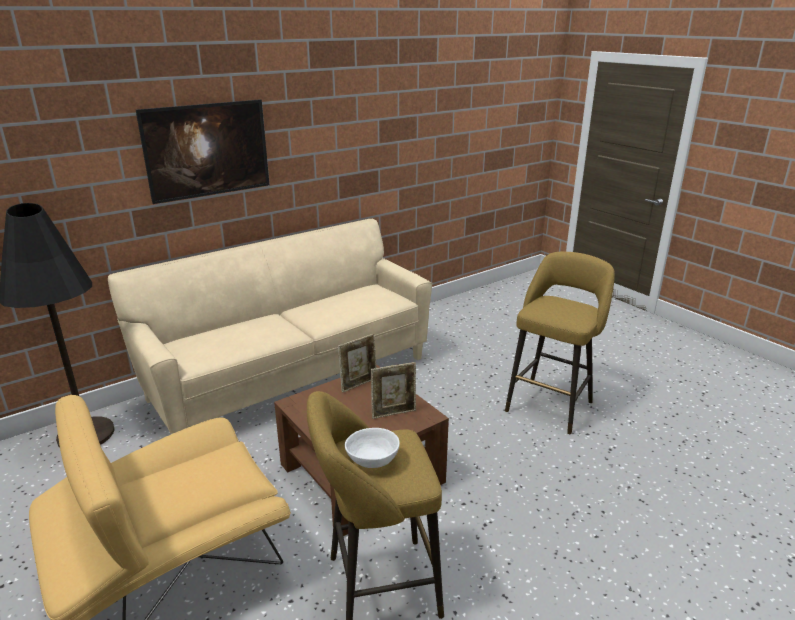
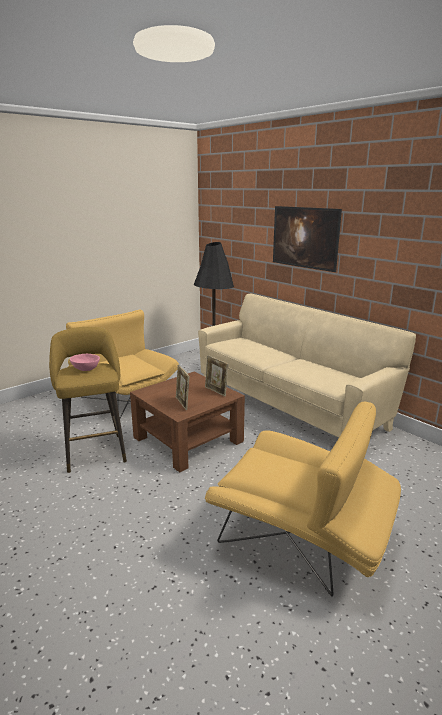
camera: 85 degrees right, 5 degrees down
(373, 460) = (85, 369): white bowl -> pink bowl
(551, 404) = (302, 539): yellow stool -> yellow armchair

